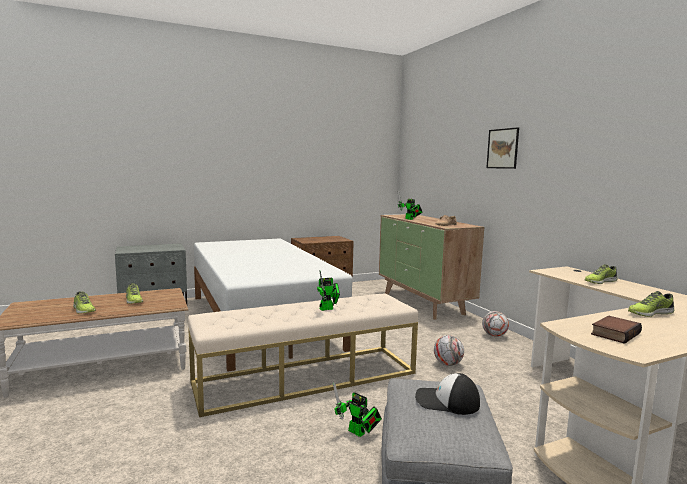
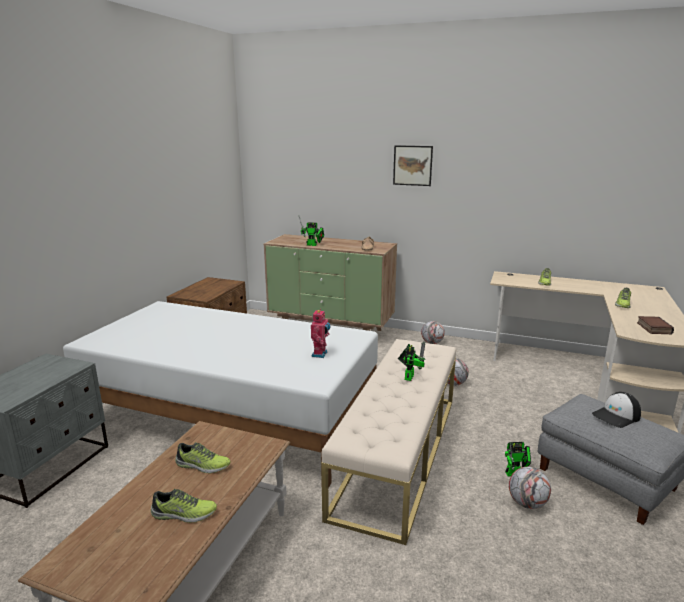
camera: 45 degrees left, 10 degrees up
(281, 273) = (320, 354): none -> toy robot
(321, 452) = (527, 503): none -> football

